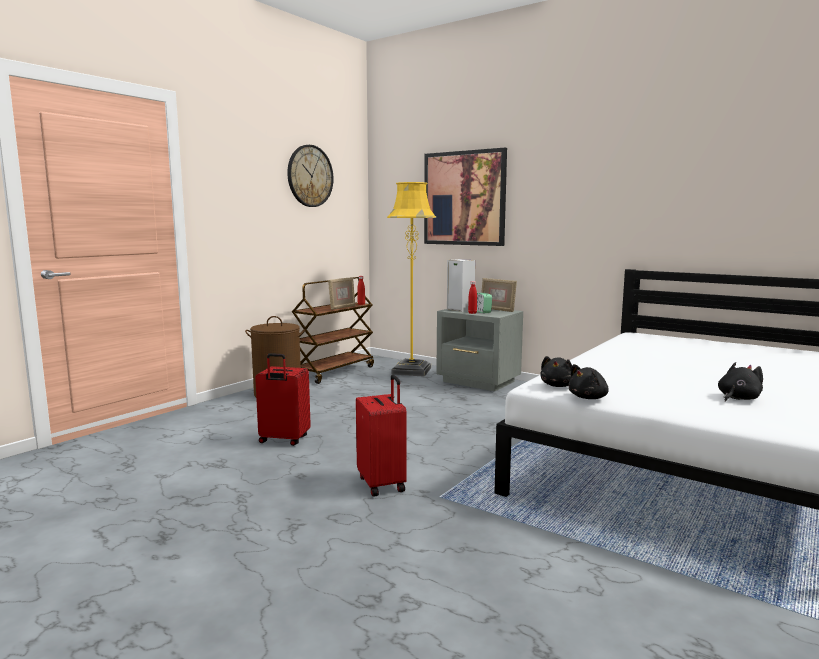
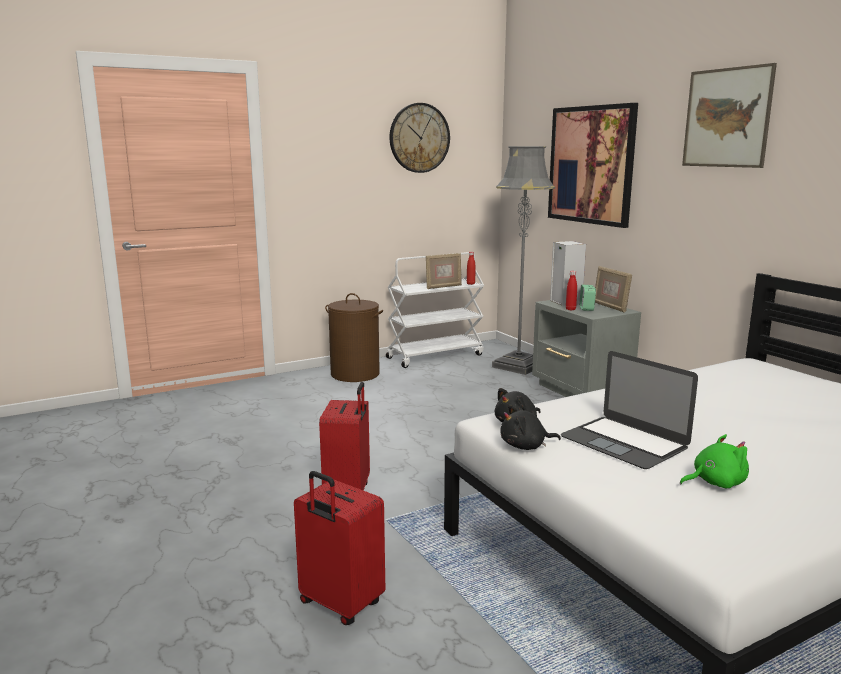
camera: 25 degrees right, 5 degrees up
(283, 440) = (309, 426): red suitcase -> red suitcase (339, 604)
(334, 372) = (435, 356): brown cart -> white cart
(411, 371) = (518, 366): yellow floor lamp -> grey floor lamp
(587, 157) = (727, 118): none -> picture
(646, 385) = (624, 442): none -> laptop
(737, 398) = (715, 482): black plush toy -> green plush toy

